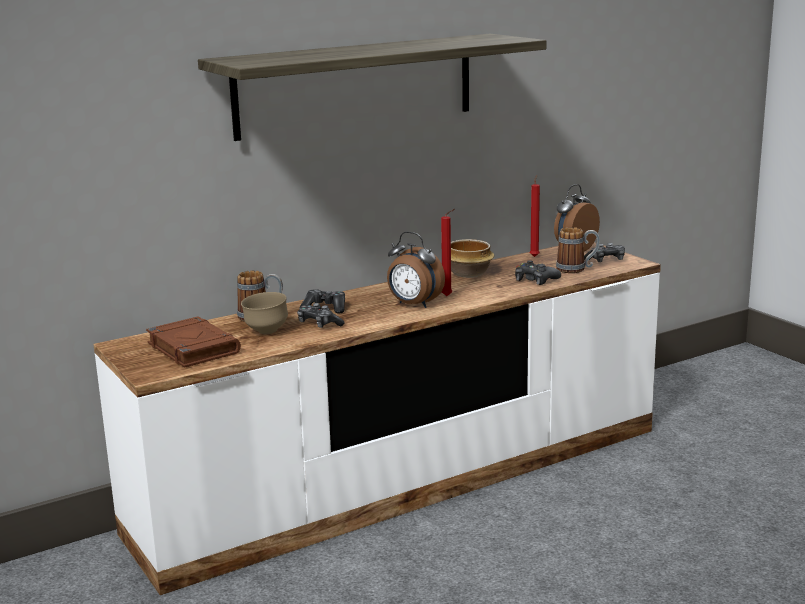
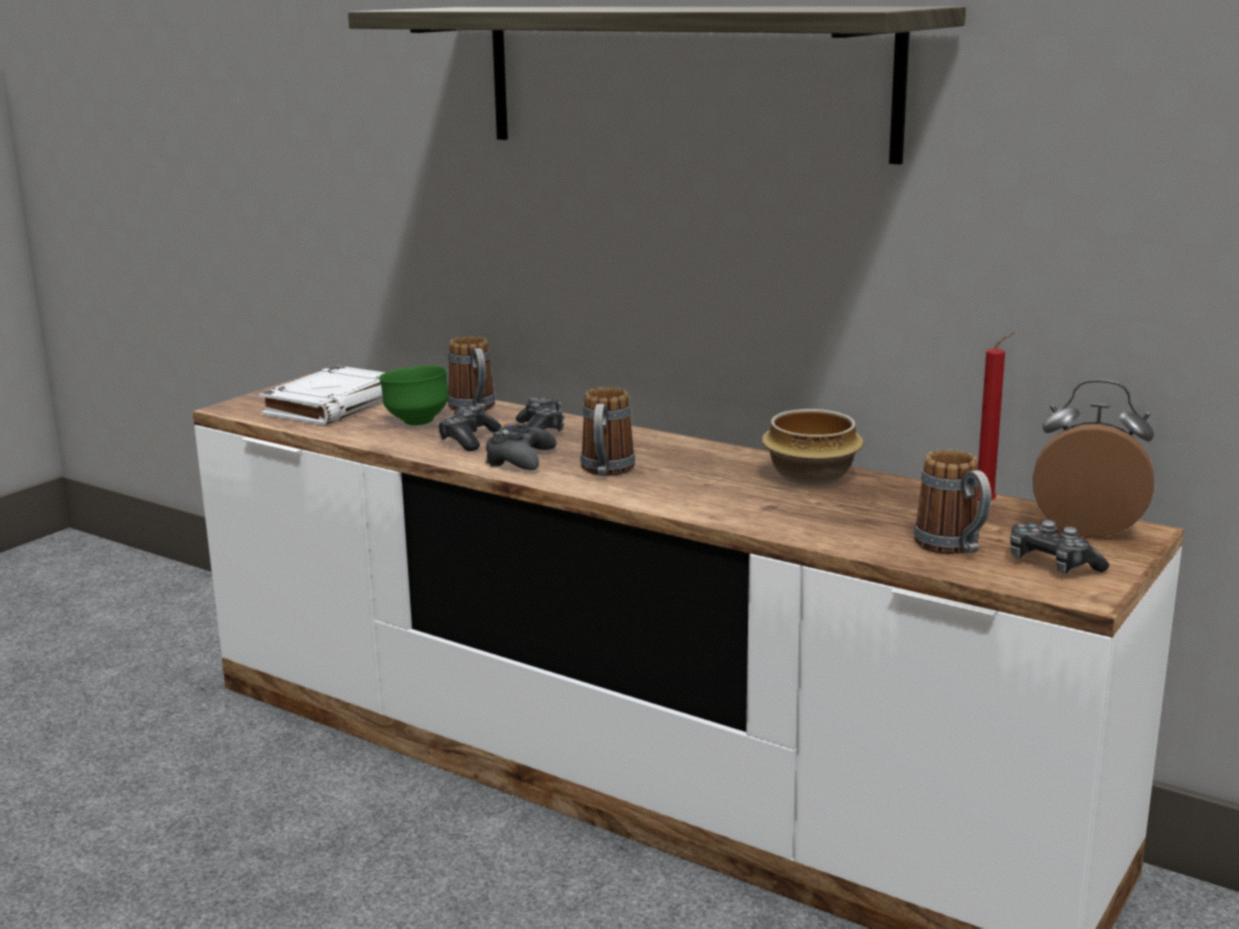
camera: 65 degrees right, 0 degrees up
(192, 348) = (333, 405): brown book -> white book
(266, 332) = (416, 422): brown bowl -> green bowl
(413, 305) = (605, 471): alarm clock -> mug
(448, 296) = (671, 484): red candle -> none
(535, 279) = (840, 526): black game controller -> black game controller (519, 460)

